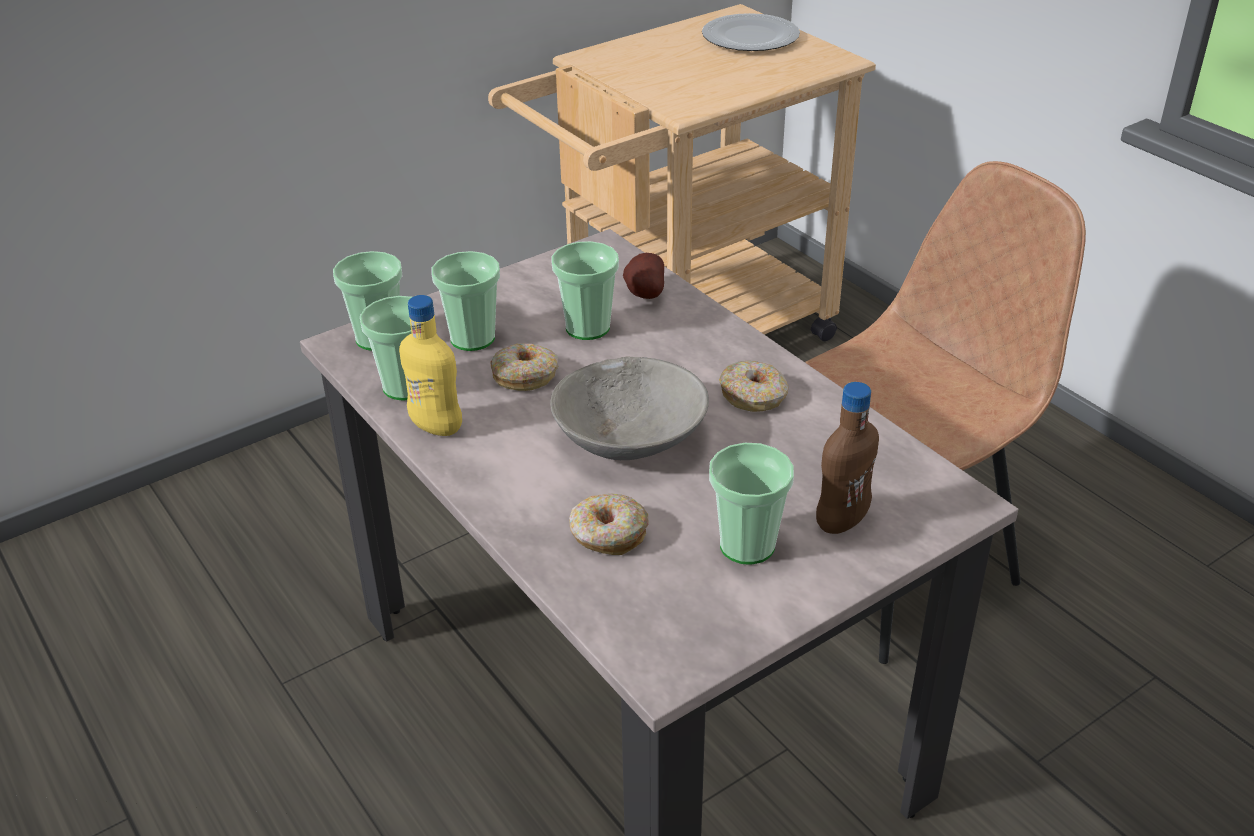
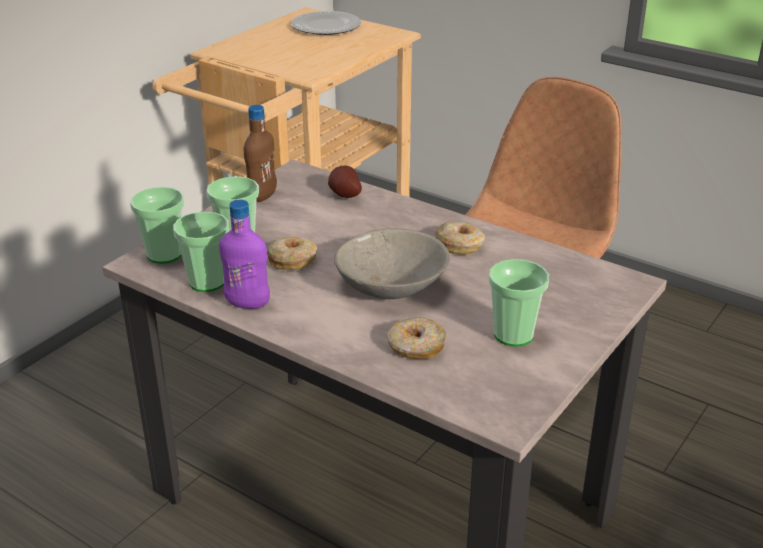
camera: 20 degrees left, 5 degrees down
(436, 427) = (247, 303): yellow bottle -> purple bottle
(587, 328) = (318, 223): cup -> none
(841, 521) = (564, 308): brown bottle -> brown bottle (262, 196)

